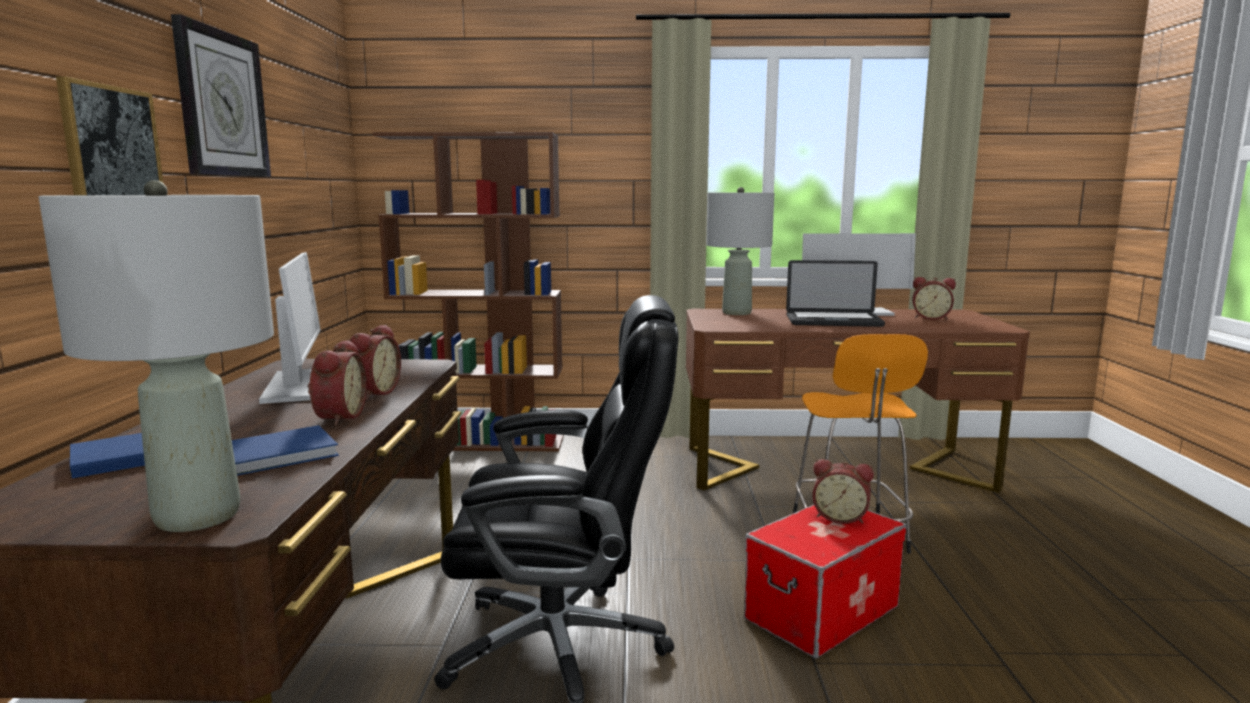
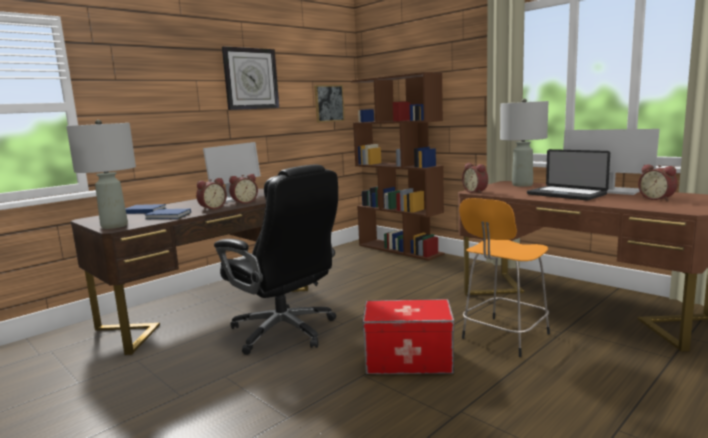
camera: 45 degrees right, 0 degrees up
(112, 150) = (186, 103): picture -> picture (329, 103)
(840, 517) = (426, 307): alarm clock -> alarm clock (476, 191)

